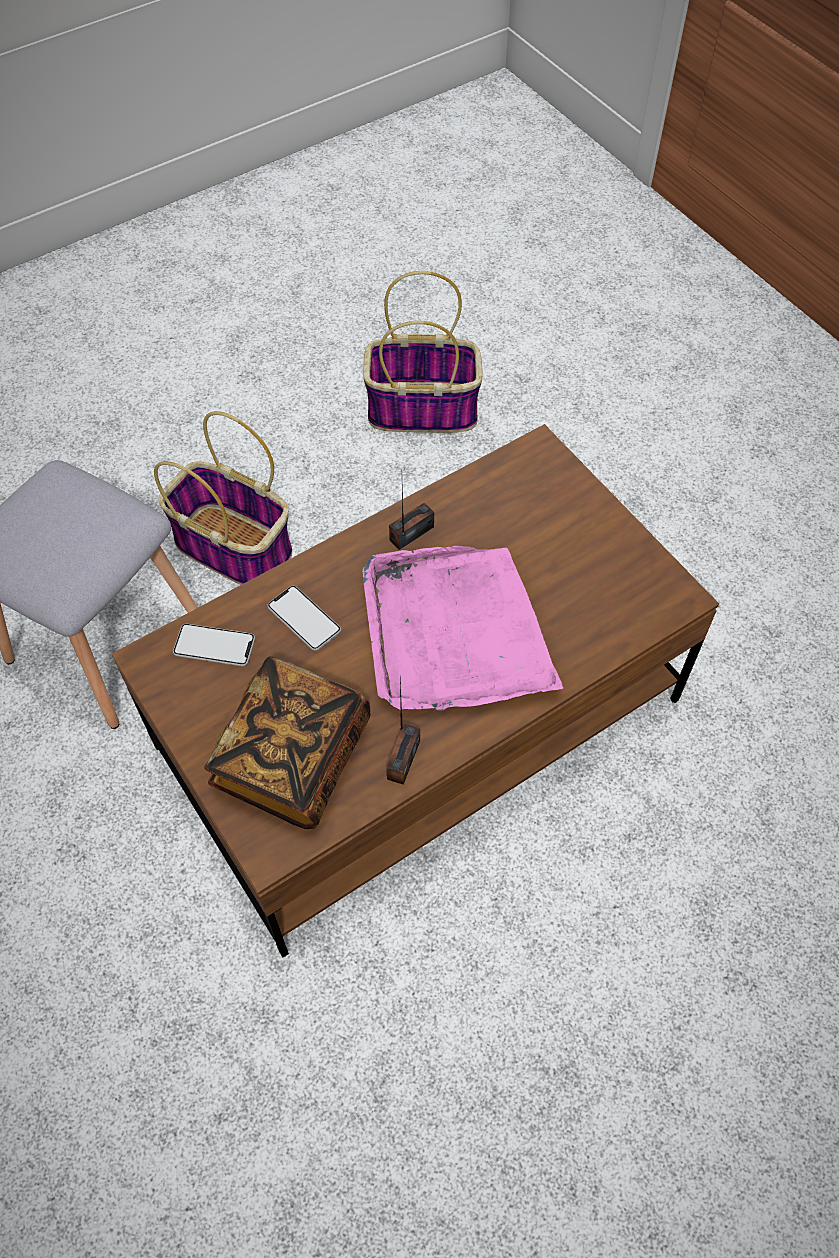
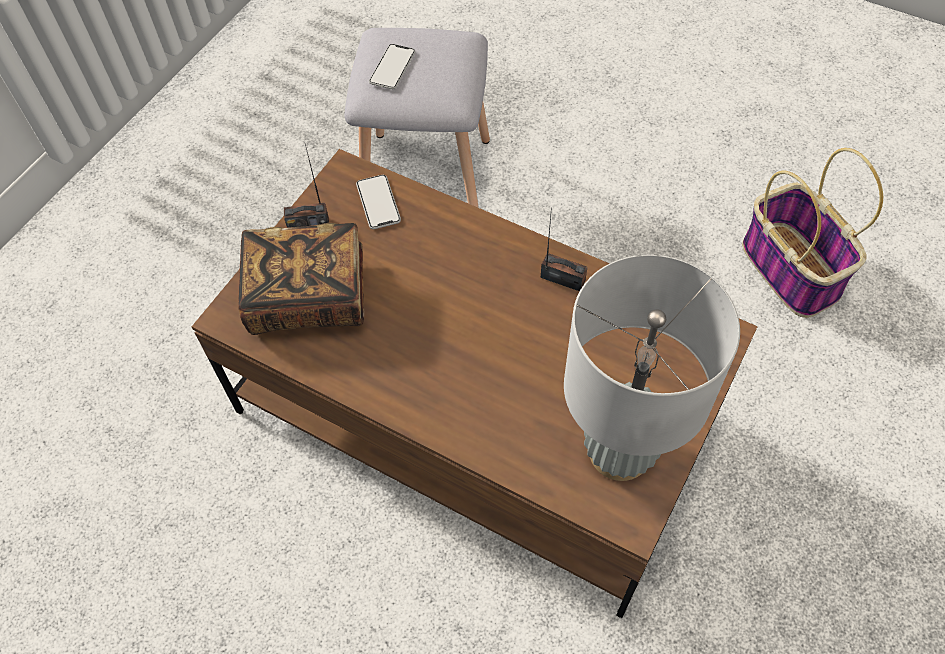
camera: 65 degrees right, 0 degrees up
(236, 548) = (556, 212): basket -> none
(304, 619) = (434, 245): phone -> phone (392, 67)
(403, 759) = (343, 369): radio -> radio (308, 224)
(454, 633) = (481, 353): pink tray -> none
(612, 575) = (620, 452): none -> grey table lamp

